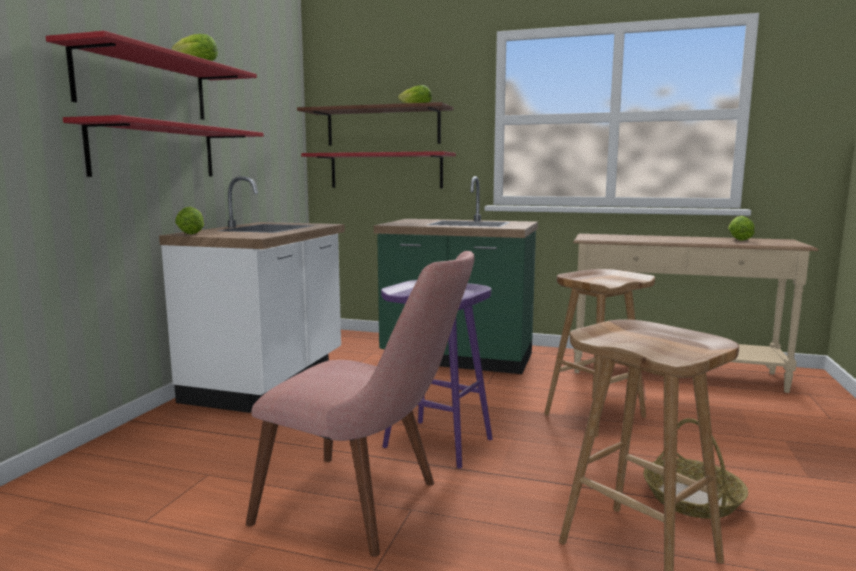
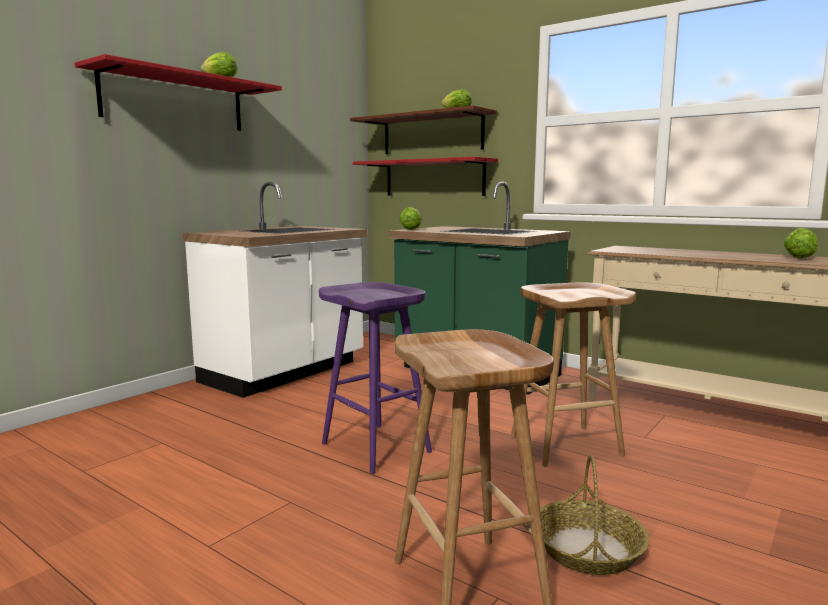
camera: 20 degrees right, 0 degrees up
(155, 151) = (185, 159): red shelf -> none
(191, 233) = (211, 232): lettuce -> lettuce (411, 229)
(369, 506) = (258, 492): pink chair -> none

